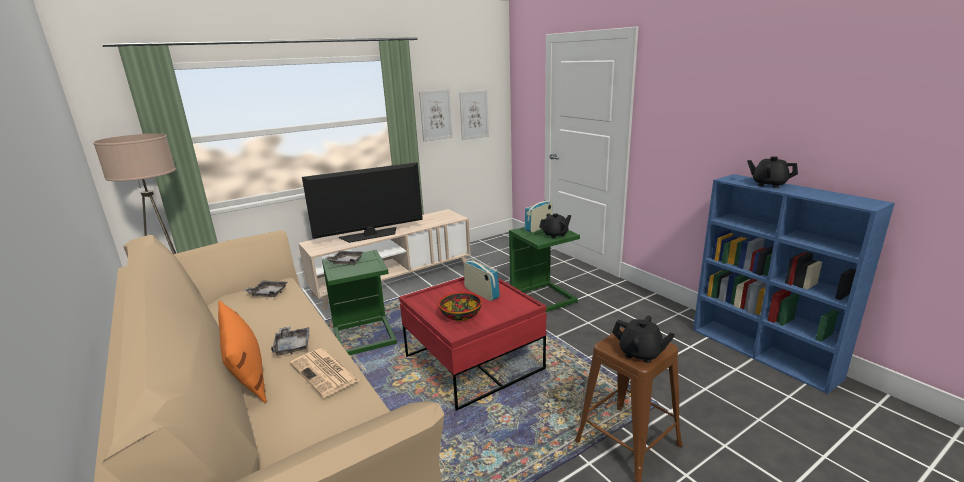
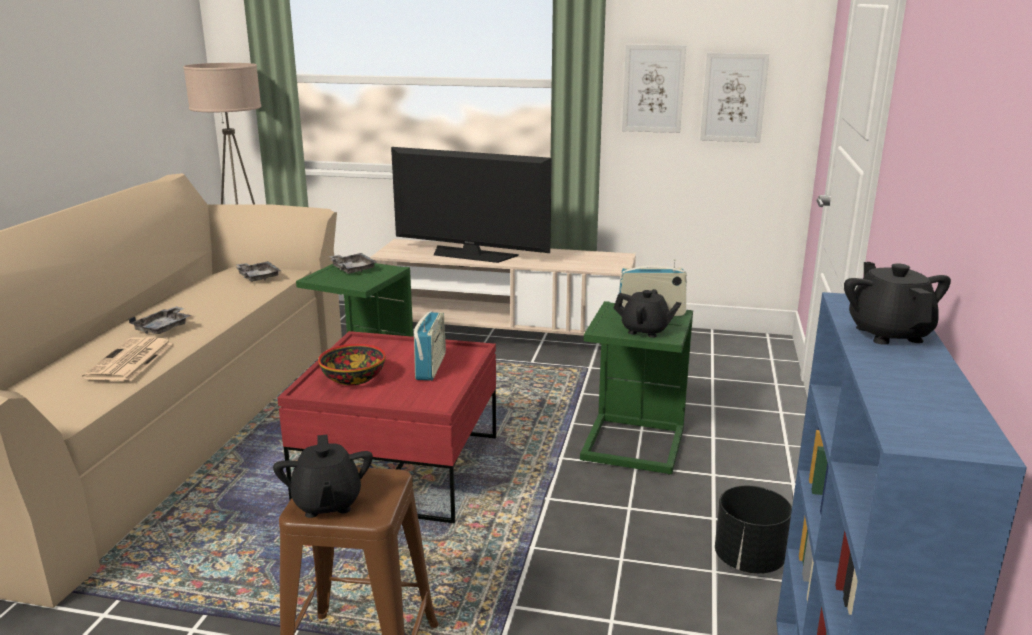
camera: 45 degrees right, 0 degrees up
(246, 372) = (103, 333): orange pillow -> none
(652, 317) = (749, 560): none -> black planter

